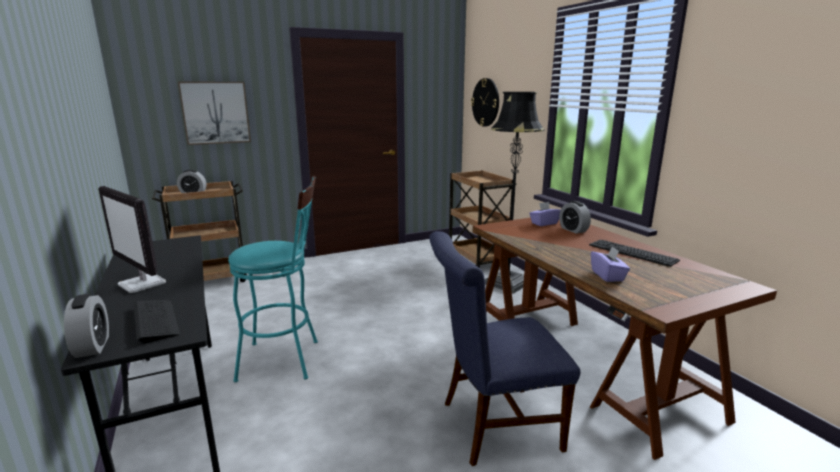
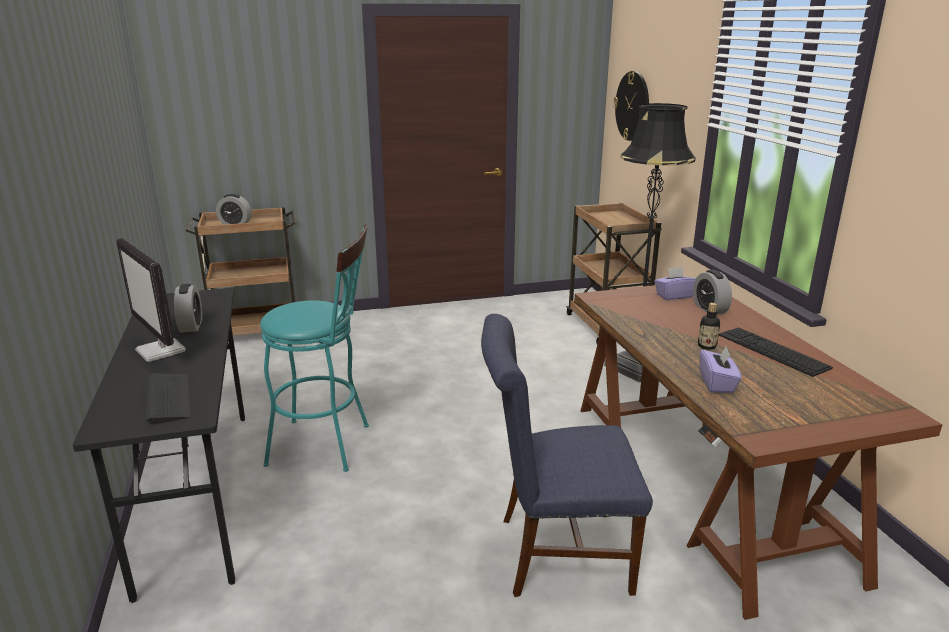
camera: 10 degrees right, 5 degrees up
(92, 346) = (104, 422): alarm clock -> alarm clock (191, 326)
(215, 112) = (265, 119): picture -> none
(585, 252) = (706, 346): none -> bottle

